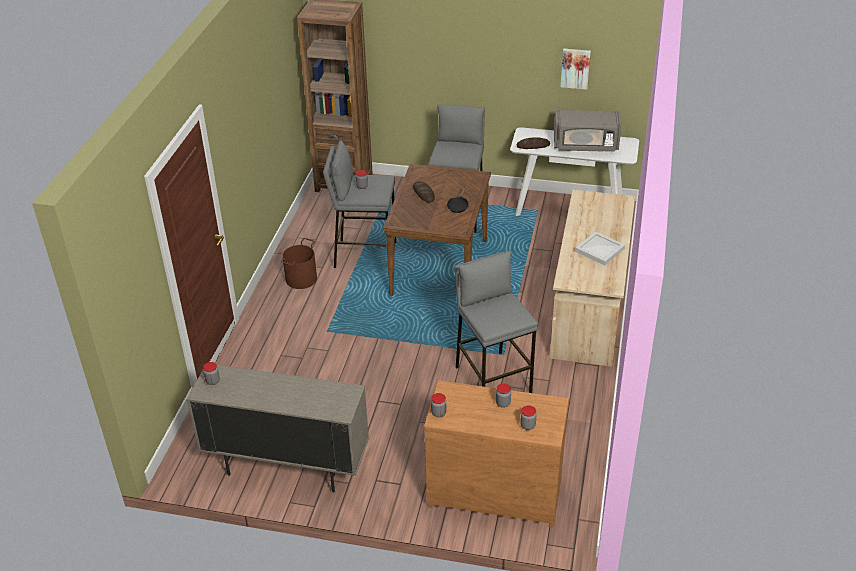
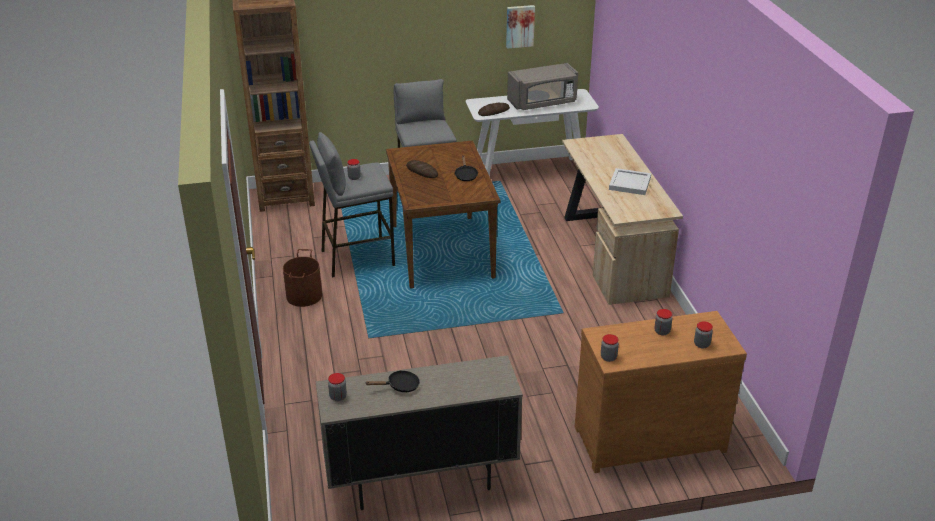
camera: 25 degrees left, 5 degrees down
(263, 386) = (400, 386): none -> black frying pan
(492, 379) = (569, 337): grey stool -> none

